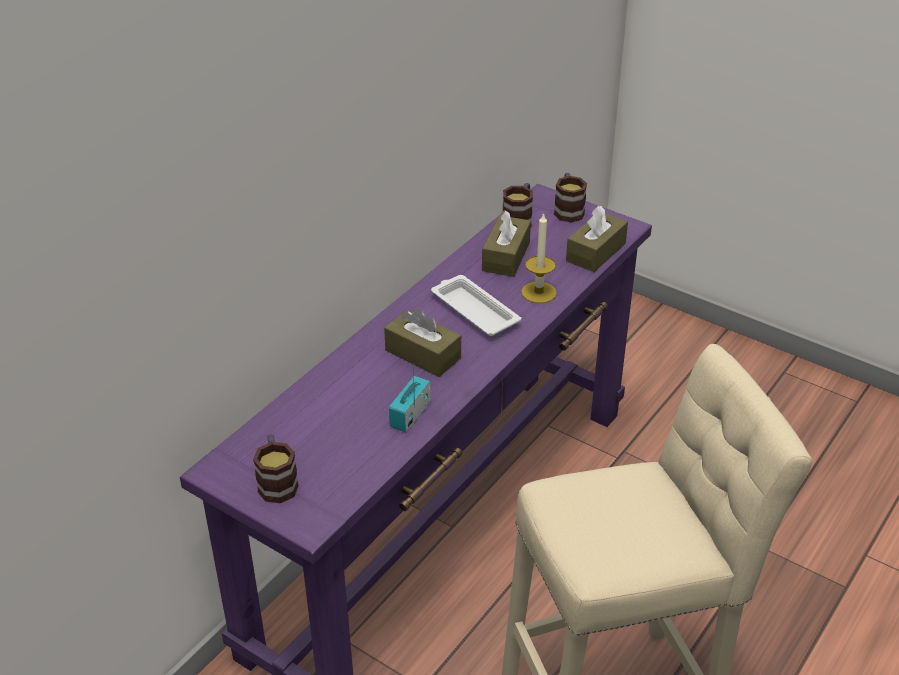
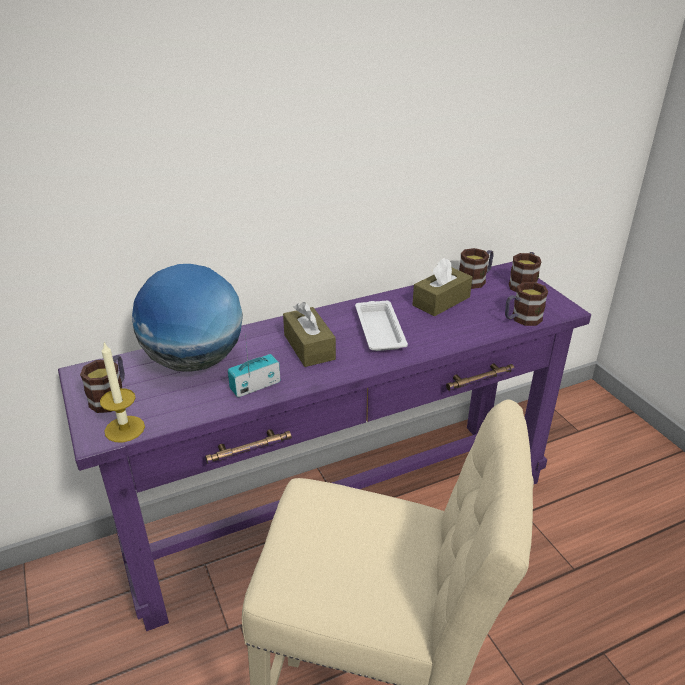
camera: 30 degrees right, 5 degrees down
(322, 413) = (194, 361): none -> globe
(538, 292) = (445, 333): candle -> candle (124, 429)
(596, 252) = (521, 319): brown tissue box -> mug

